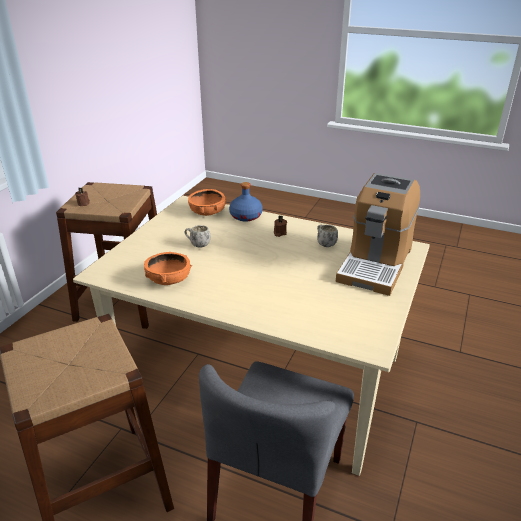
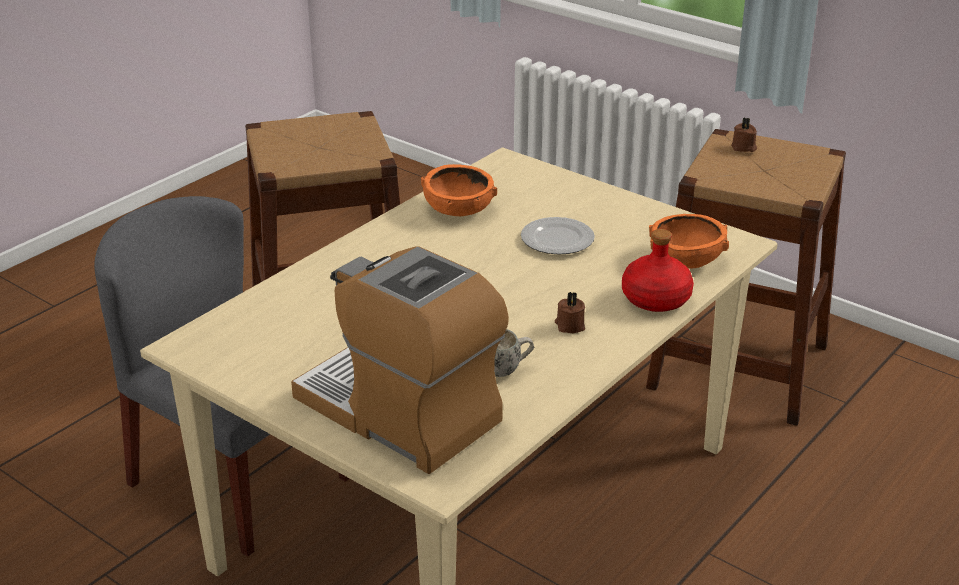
camera: 105 degrees right, 0 degrees up
(197, 245) = (557, 239): white mug -> plate
(246, 216) = (655, 299): blue bottle -> red bottle

